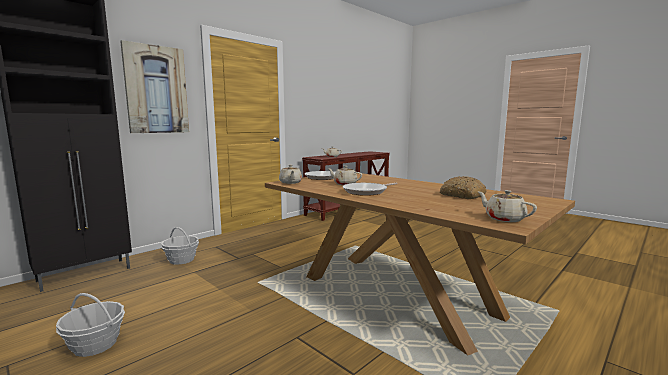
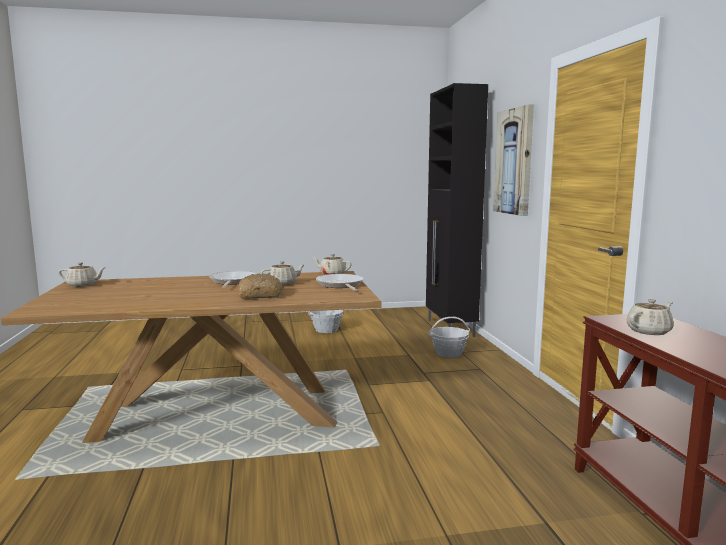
camera: 125 degrees right, 0 degrees up
(462, 195) = (136, 296): bread -> bread (260, 295)

